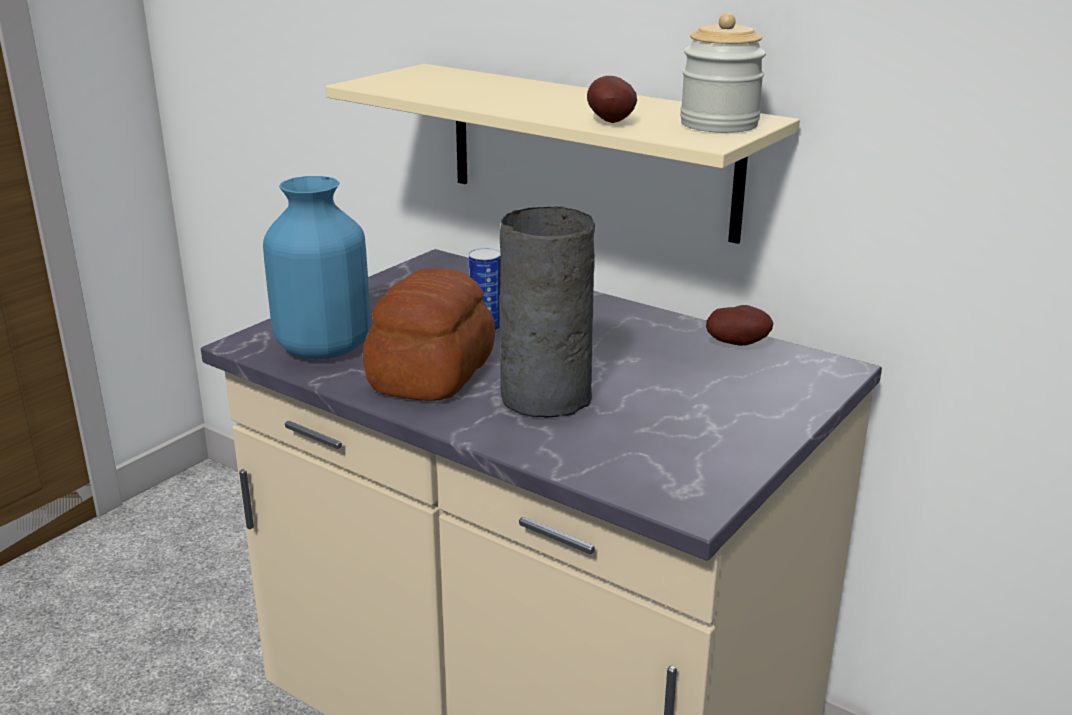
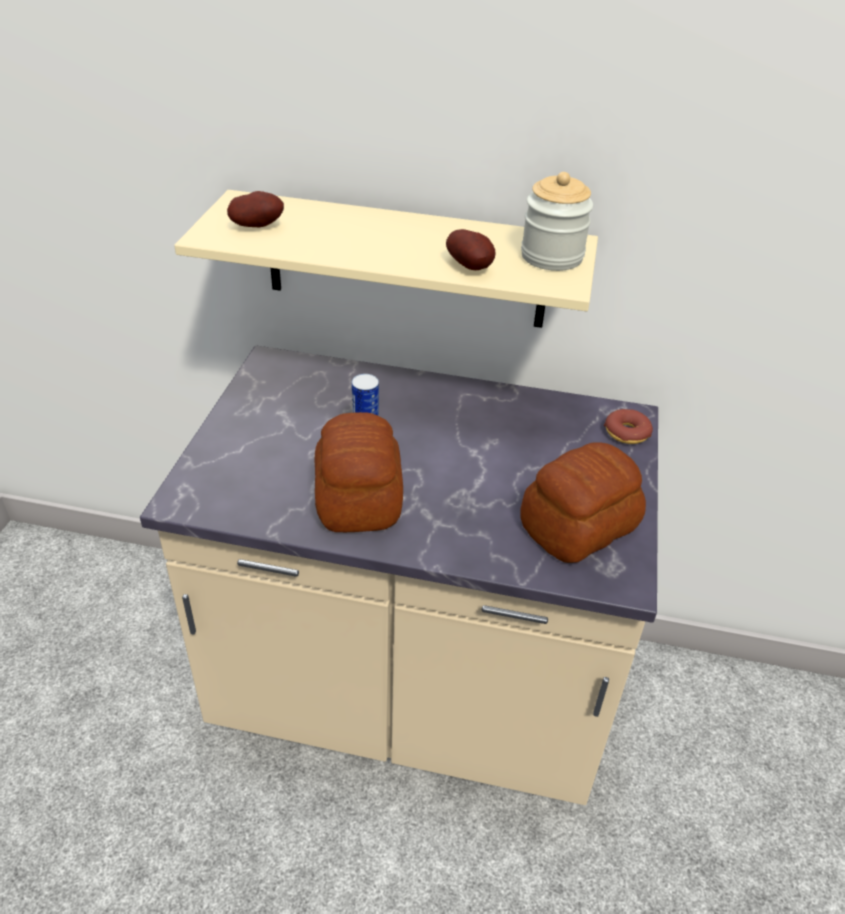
camera: 25 degrees left, 15 degrees up
(324, 349) = (251, 491): blue vase -> none
(544, 396) = (458, 499): grey vase -> none
(676, 447) = (581, 527): none -> bread
(738, 344) = (555, 407): potato -> potato (258, 226)
(814, 381) = (626, 433): none -> donut

